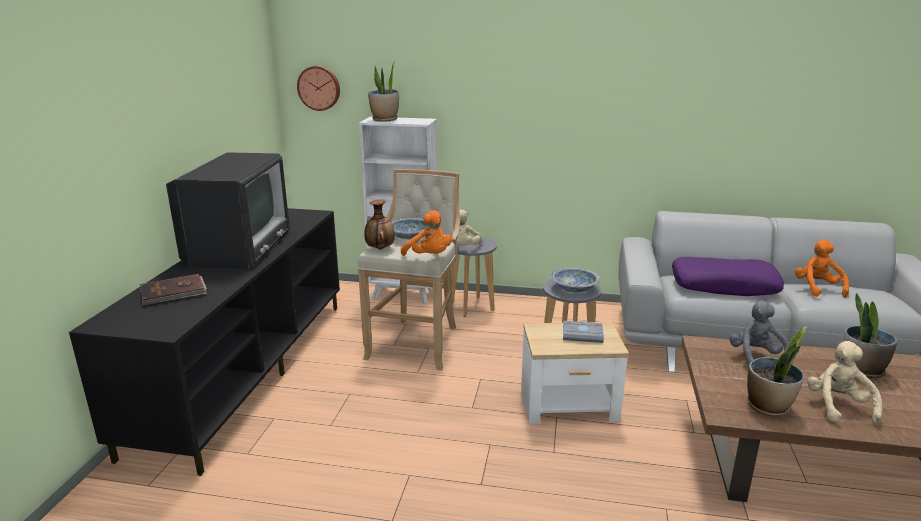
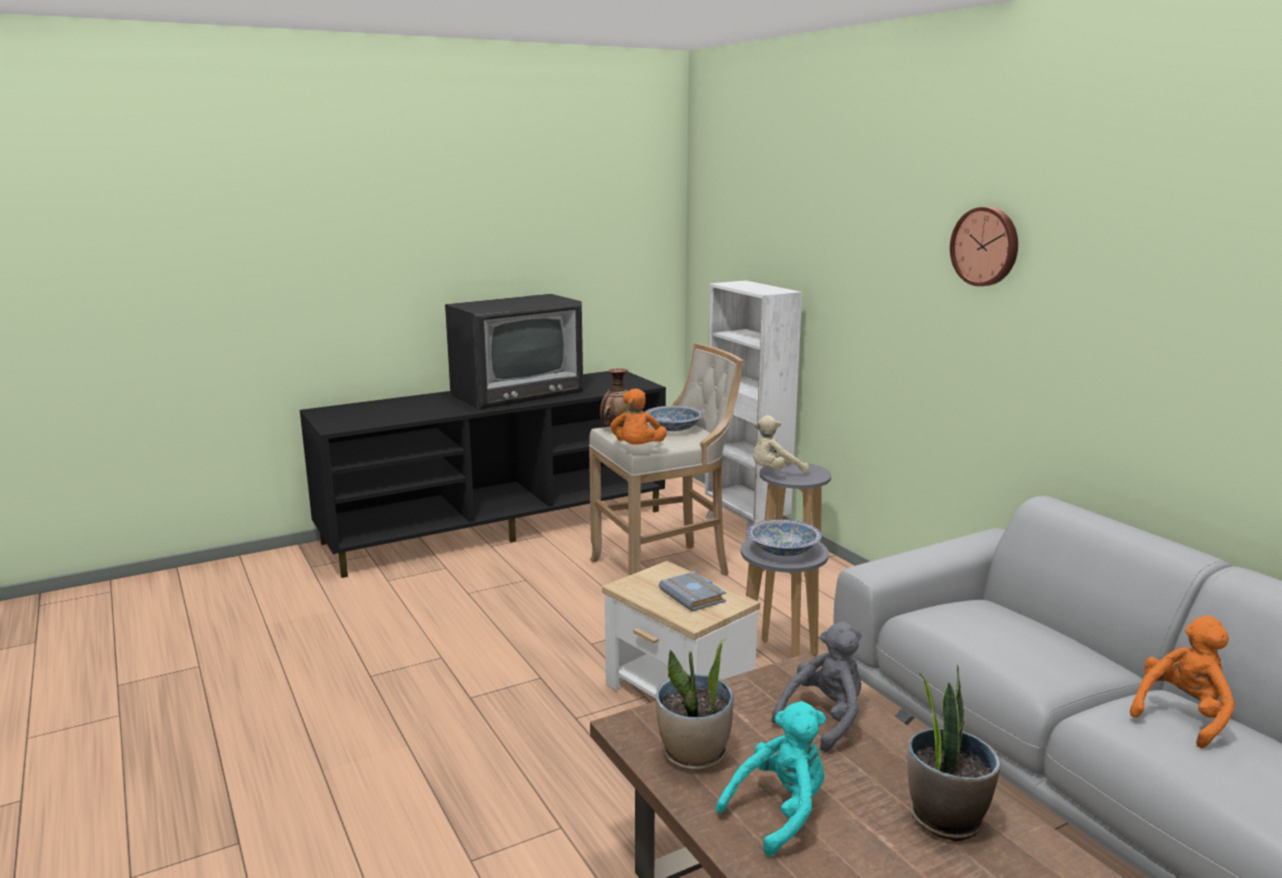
camera: 50 degrees right, 5 degrees down
(174, 293) = (398, 408): brown book -> none
(319, 88) = (715, 240): wall clock -> wall clock (986, 246)
(385, 120) = (743, 285): potted plant -> none
(724, 286) = (1012, 638): purple pillow -> none
(838, 406) = (780, 812): beige plush toy -> turquoise plush toy

